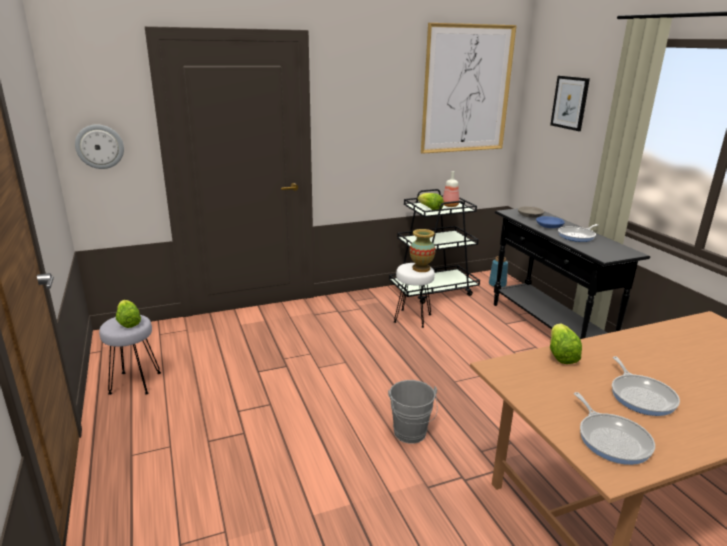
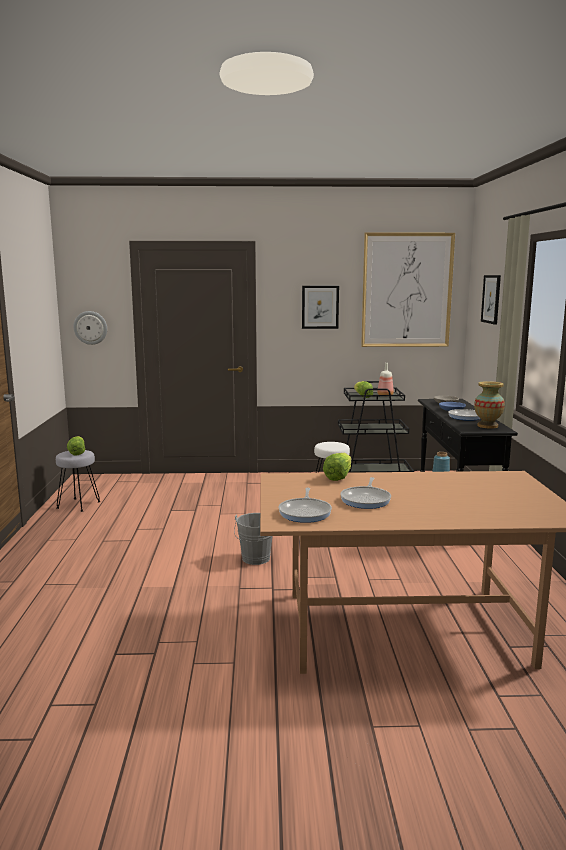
camera: 20 degrees right, 10 degrees down
(380, 110) = (320, 307): none -> picture
(421, 268) = (336, 445): vase -> vase (487, 426)

